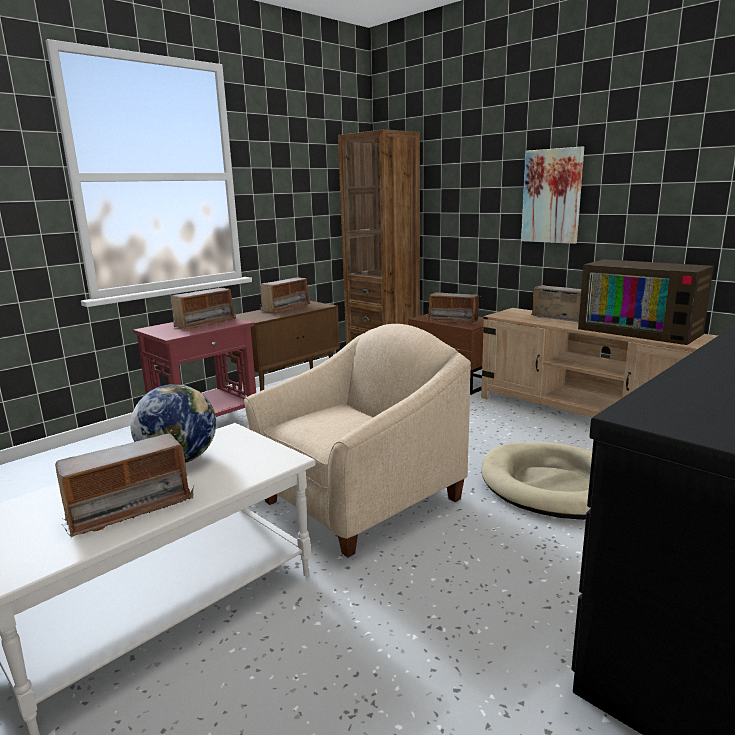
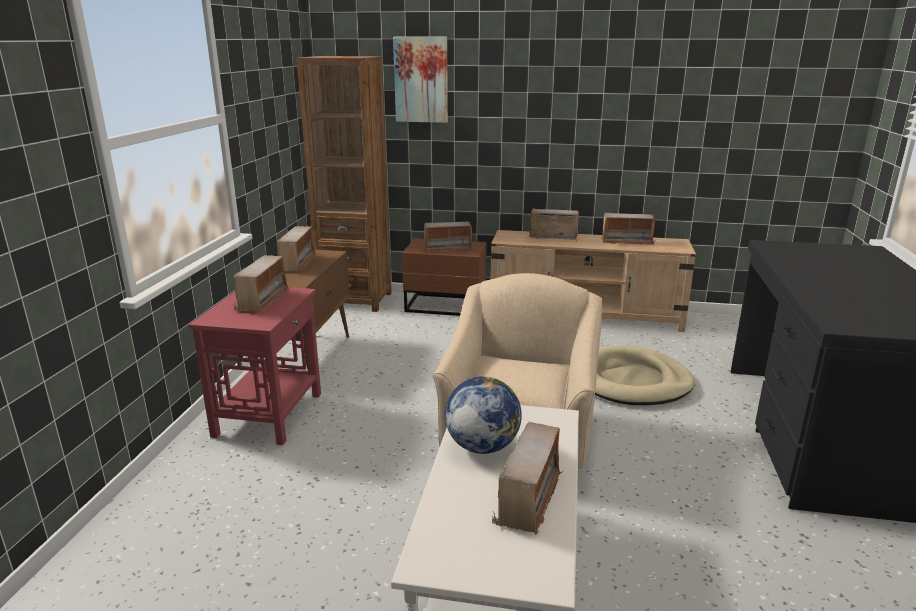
camera: 35 degrees left, 5 degrees up
(552, 196) = (532, 127): picture -> picture (421, 80)
(641, 331) = (626, 242): television -> radio

